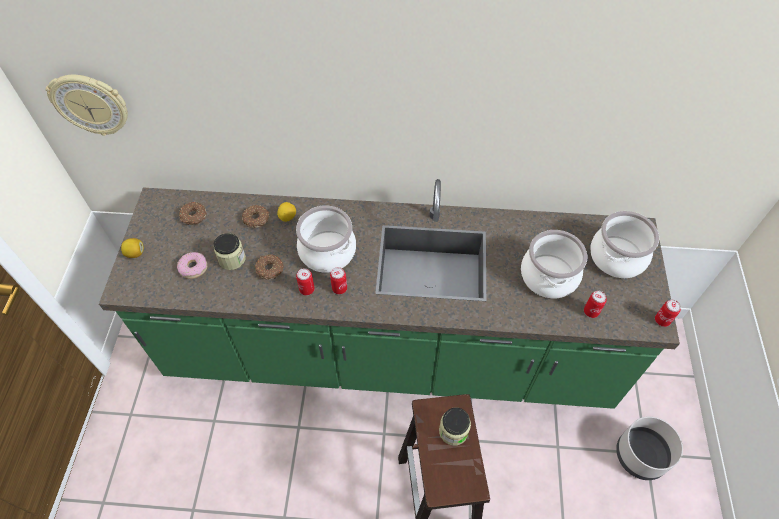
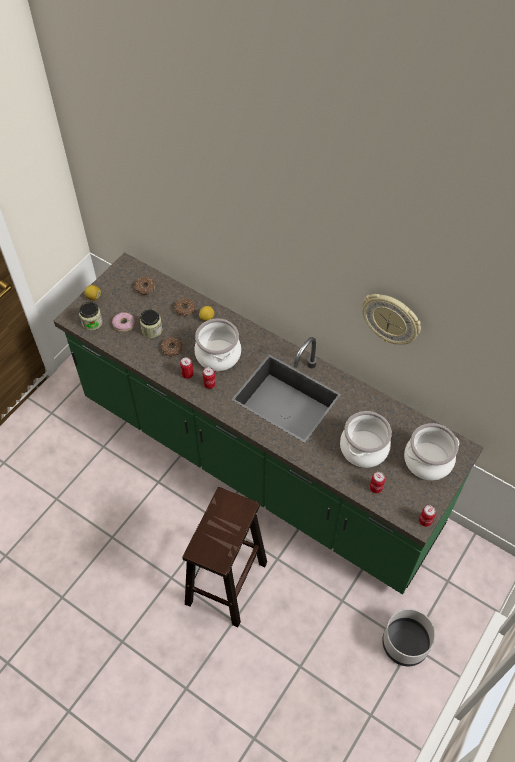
camera: 30 degrees right, 0 degrees up
(91, 104) = (107, 184): wall clock -> wall clock (391, 319)
(453, 431) = (231, 520): jar -> jar (92, 322)

